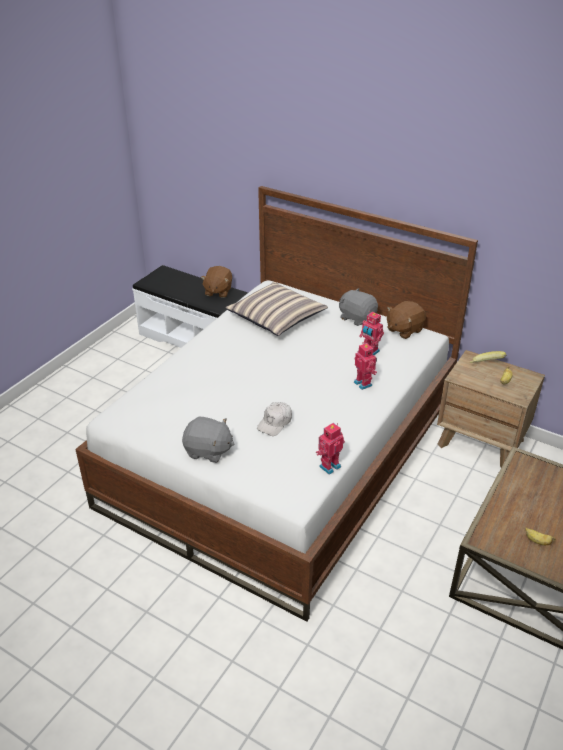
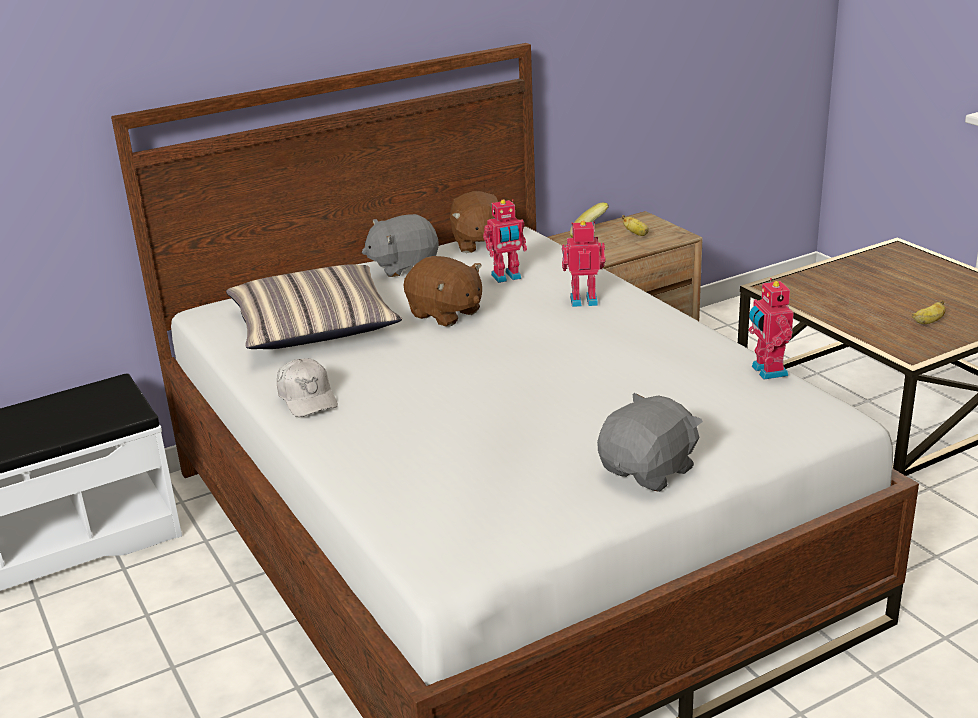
camera: 60 degrees left, 10 degrees down
(218, 291) = (73, 402): brown plush toy -> brown plush toy (445, 314)
(275, 423) = (621, 391): white cap -> white cap (307, 398)

